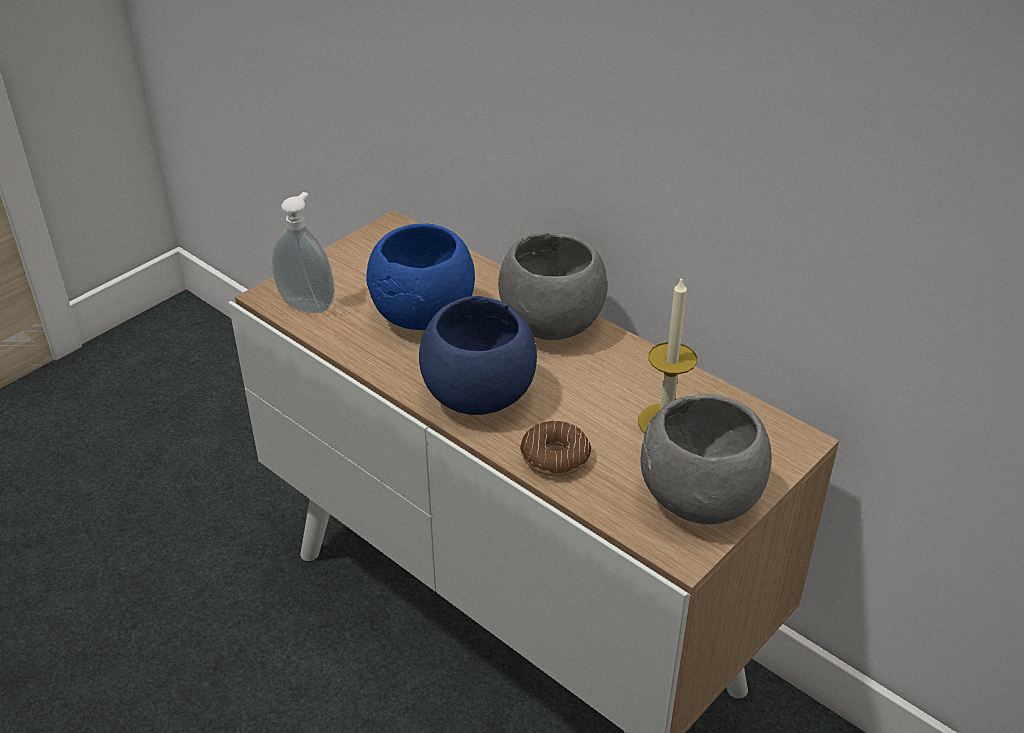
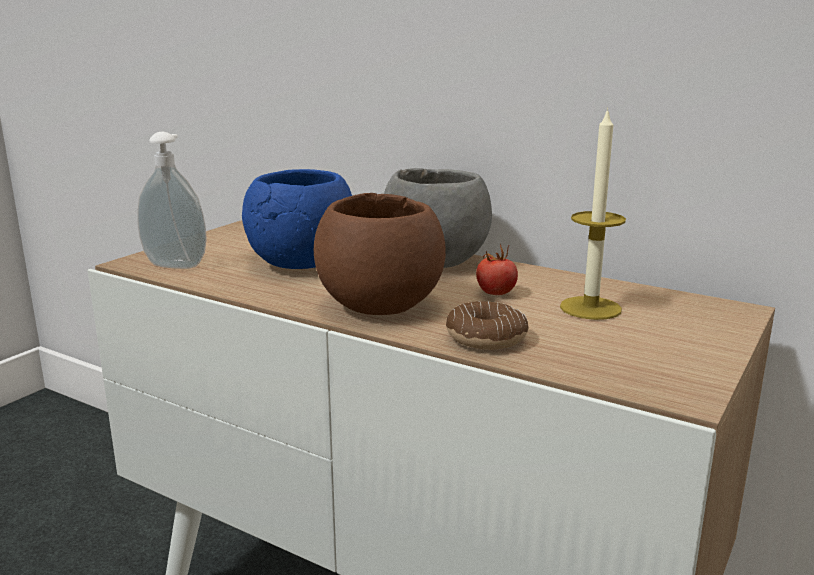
camera: 10 degrees left, 20 degrees down
(477, 397) = (379, 306): blue bowl -> brown bowl
(589, 388) = (496, 293): none -> tomato
(700, 500) = (670, 355): grey bowl -> none

